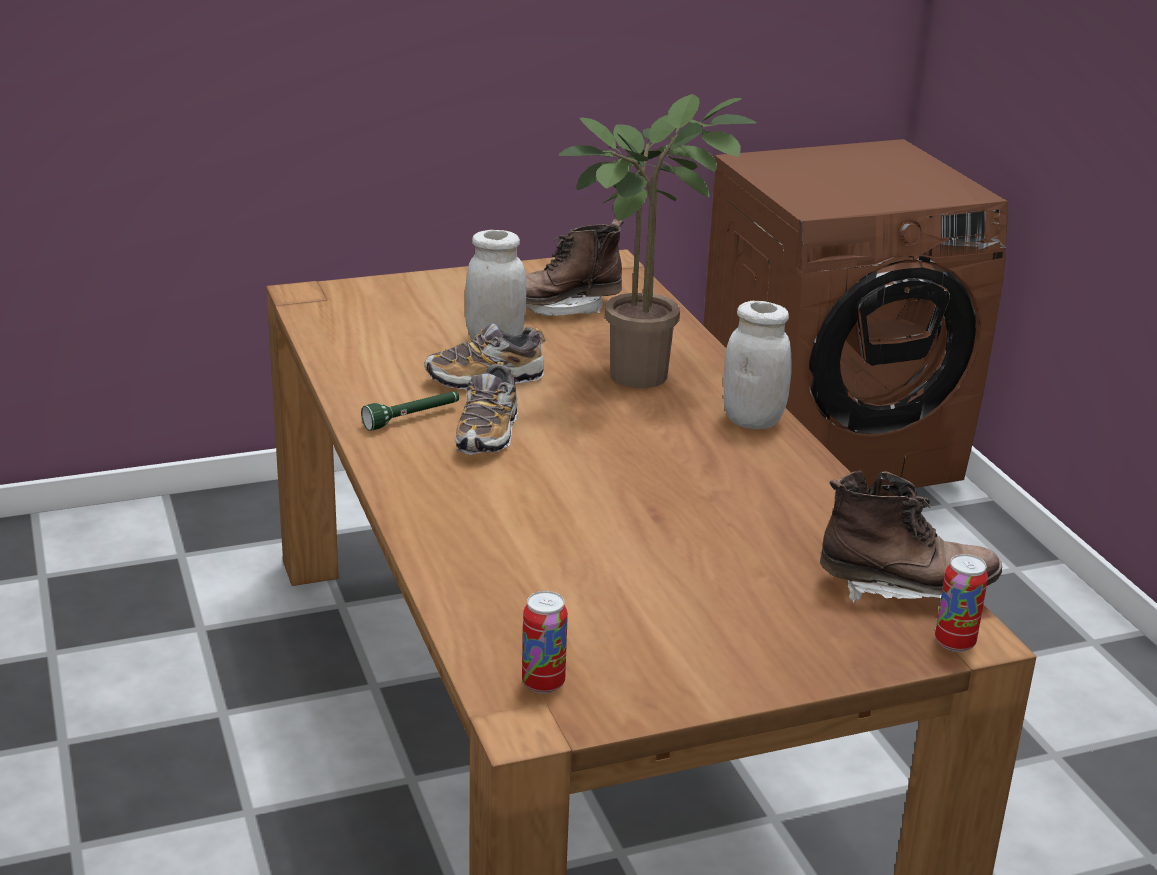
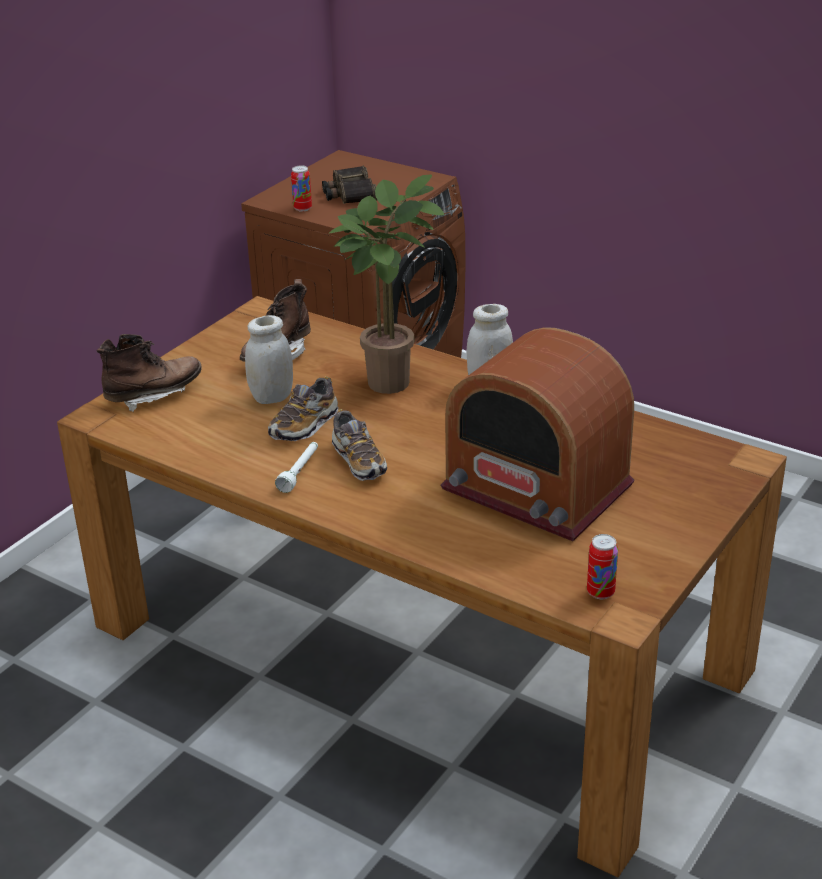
camera: 35 degrees left, 5 degrees up
(412, 418) = (300, 472): green flashlight -> white flashlight
(642, 543) = (536, 488): none -> radio
(849, 180) = (349, 193): none -> binoculars
(905, 589) = (690, 449): brown boot -> brown boot (154, 395)
(954, 643) = (747, 467): can -> can (302, 208)

